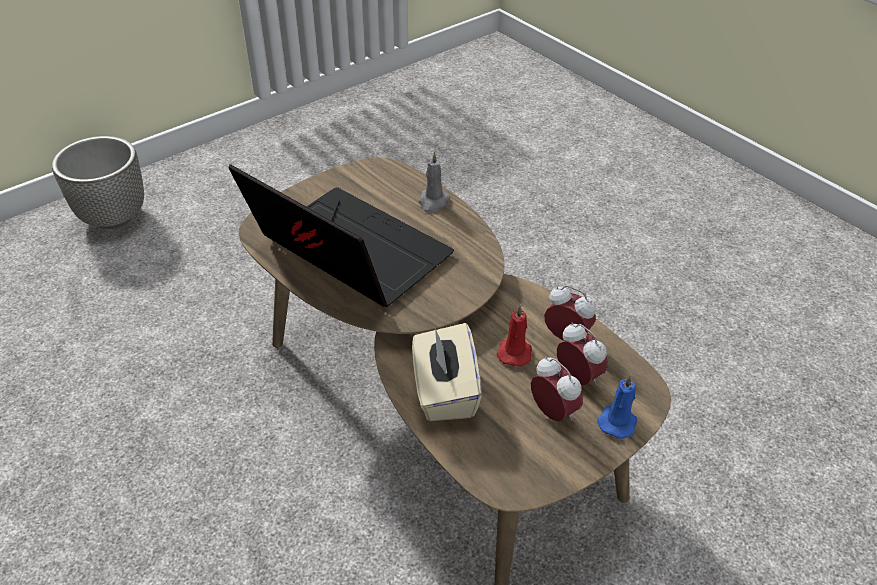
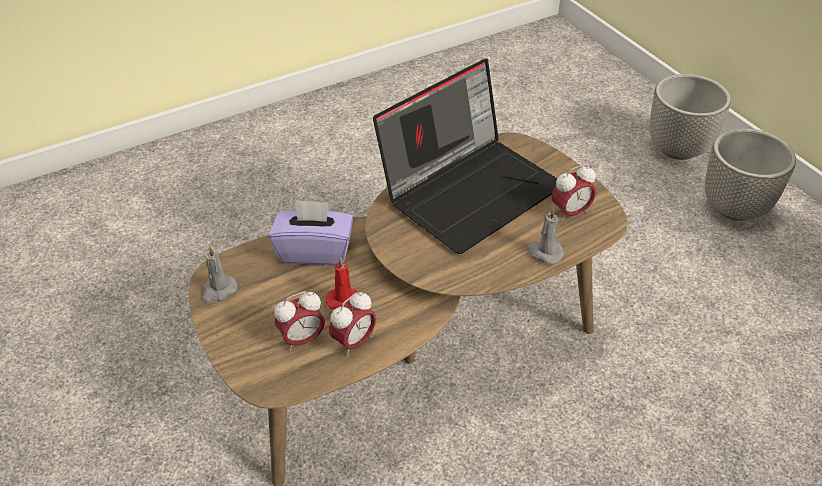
camera: 100 degrees right, 0 degrees up
(212, 187) = (736, 208): none -> planter
(444, 391) = (314, 251): beige tissue box -> purple tissue box
(534, 472) = (218, 291): none -> grey candle
(553, 412) = (270, 314): alarm clock -> alarm clock (570, 213)
(617, 421) = (245, 356): blue candle -> none

